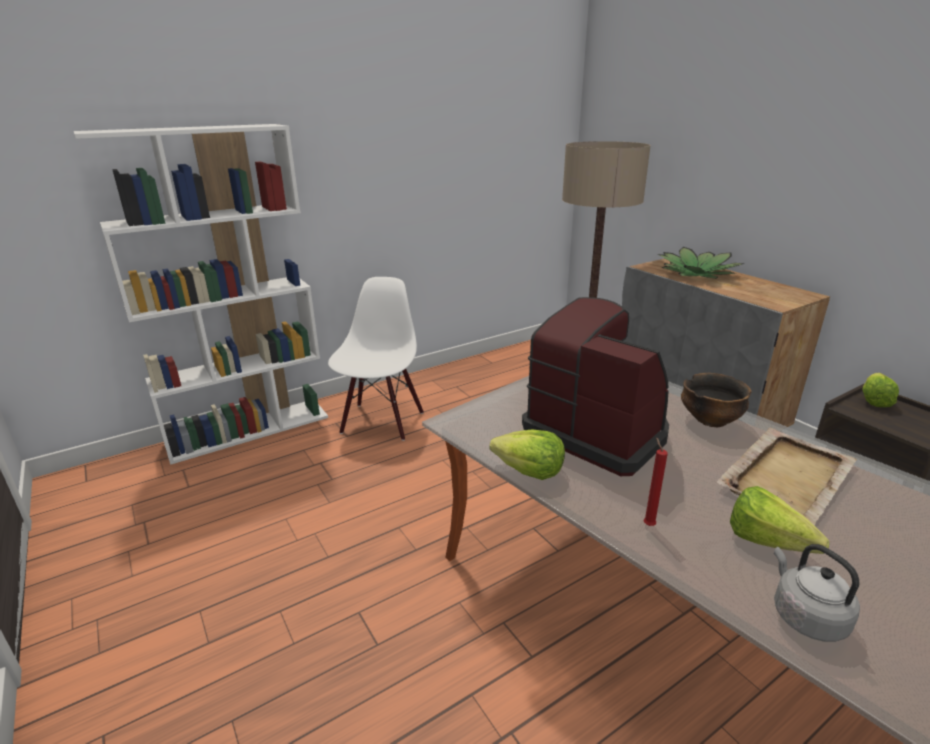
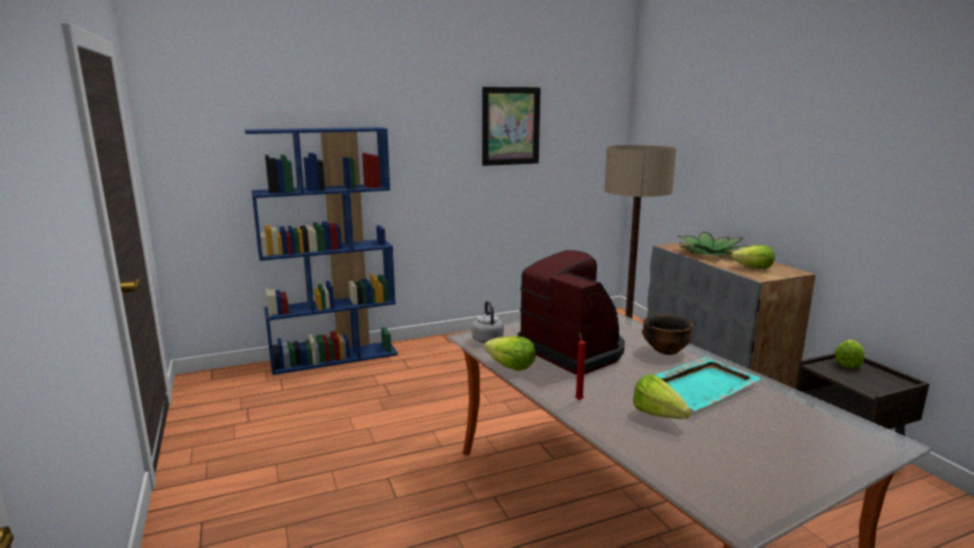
camera: 10 degrees right, 10 degrees down
(249, 429) = (335, 357): white bookcase -> blue bookcase
(381, 422) = (439, 361): white chair -> none
(443, 120) = (510, 126): none -> picture
(758, 292) = (753, 268): none -> lettuce
(787, 477) = (702, 385): beige tray -> turquoise tray
(805, 616) = (657, 450): grey kettle -> grey kettle (487, 339)

